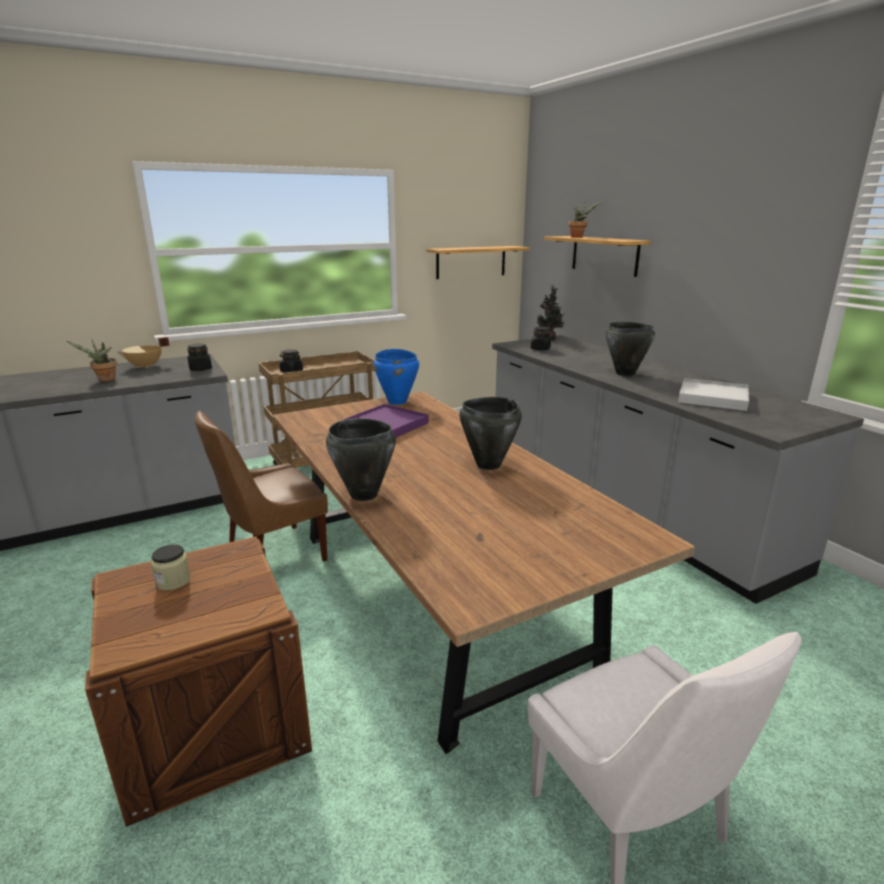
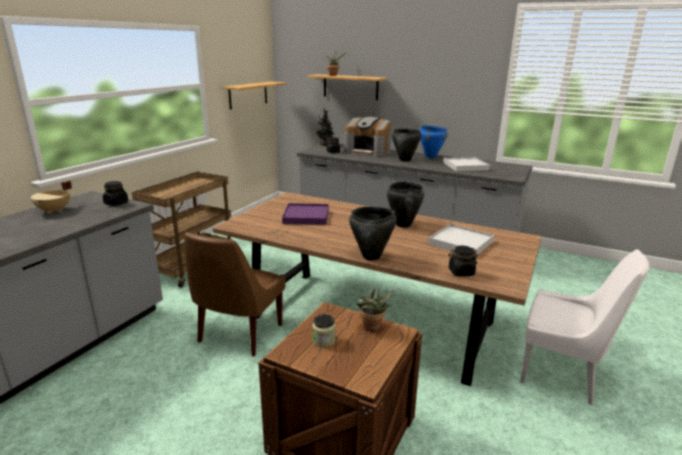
camera: 35 degrees left, 0 degrees up
(105, 380) = (43, 228): potted plant -> potted plant (372, 328)
(291, 372) = (164, 195): black jar -> black jar (461, 272)
(397, 401) = (283, 201): blue cooking pot -> blue cooking pot (430, 156)
(523, 514) = (460, 242): none -> white tray
(593, 354) = (368, 151): none -> coffee machine

